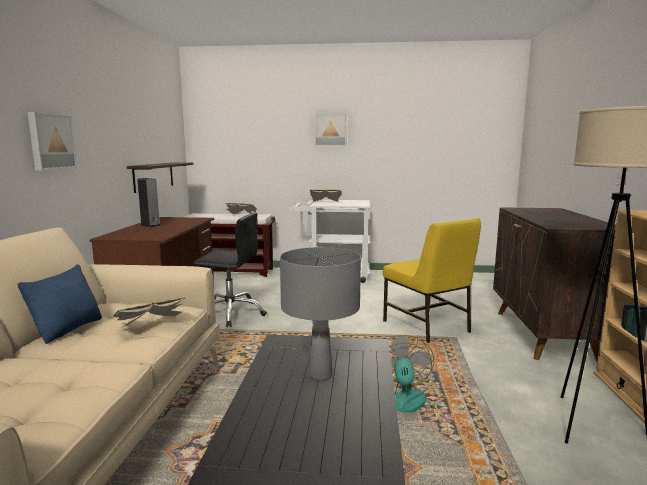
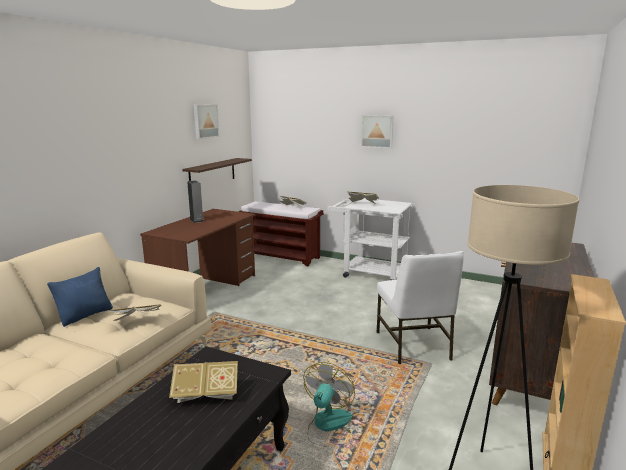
camera: 20 degrees right, 5 degrees up
(50, 141) = (107, 161): picture -> picture (205, 121)
(231, 313) = (252, 302): black office chair -> none
(320, 375) = (206, 394): grey table lamp -> book
(427, 326) = (414, 346): yellow chair -> white chair

